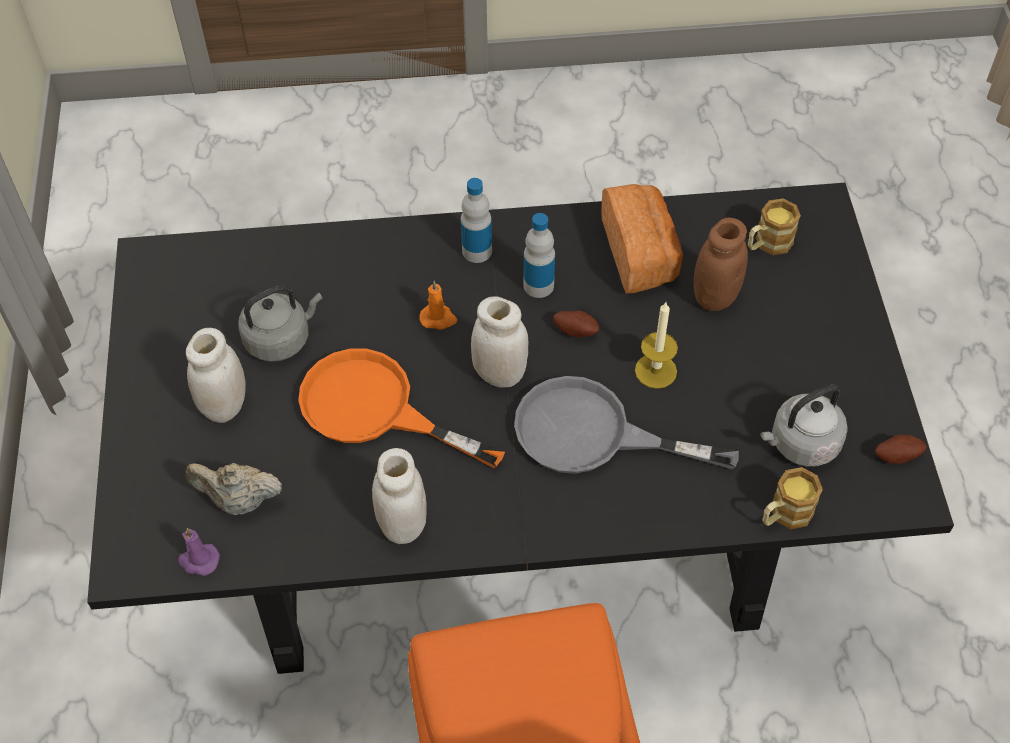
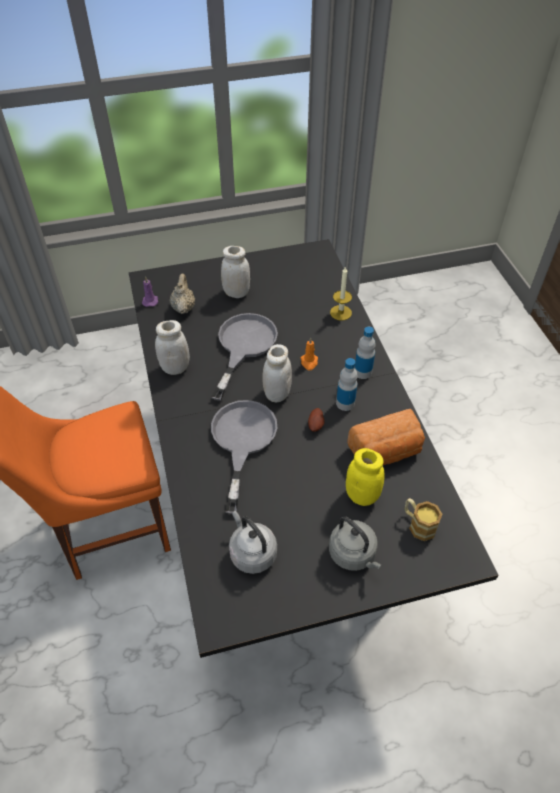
camera: 80 degrees right, 5 degrees down
(281, 339) = (281, 304): grey kettle -> grey kettle (353, 554)
(375, 409) = (243, 346): orange frying pan -> grey frying pan
(655, 371) = (294, 468): candle -> candle (340, 312)
(715, 296) = (362, 495): brown jar -> yellow jar
(784, 515) = (197, 545): mug -> none
(896, 455) = (251, 614): potato -> none

